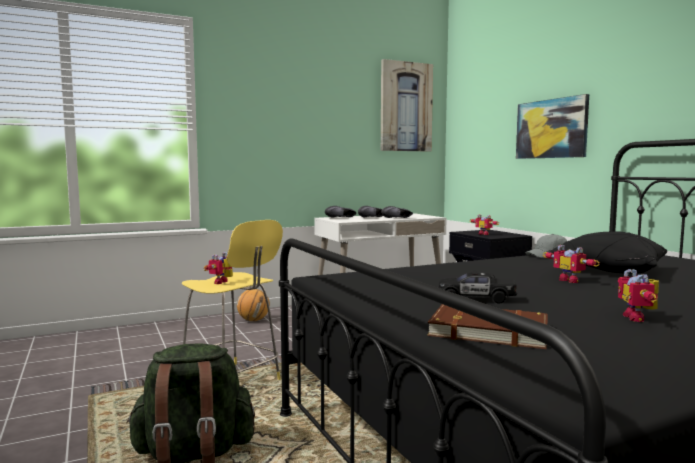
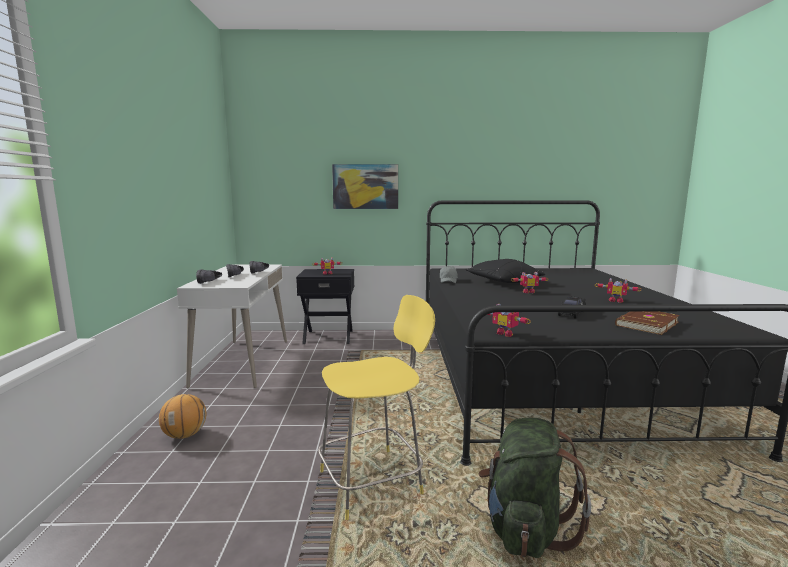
camera: 65 degrees left, 5 degrees up
(223, 282) = (376, 377): toy robot -> toy robot (506, 333)
(405, 107) = (211, 153): picture -> none

